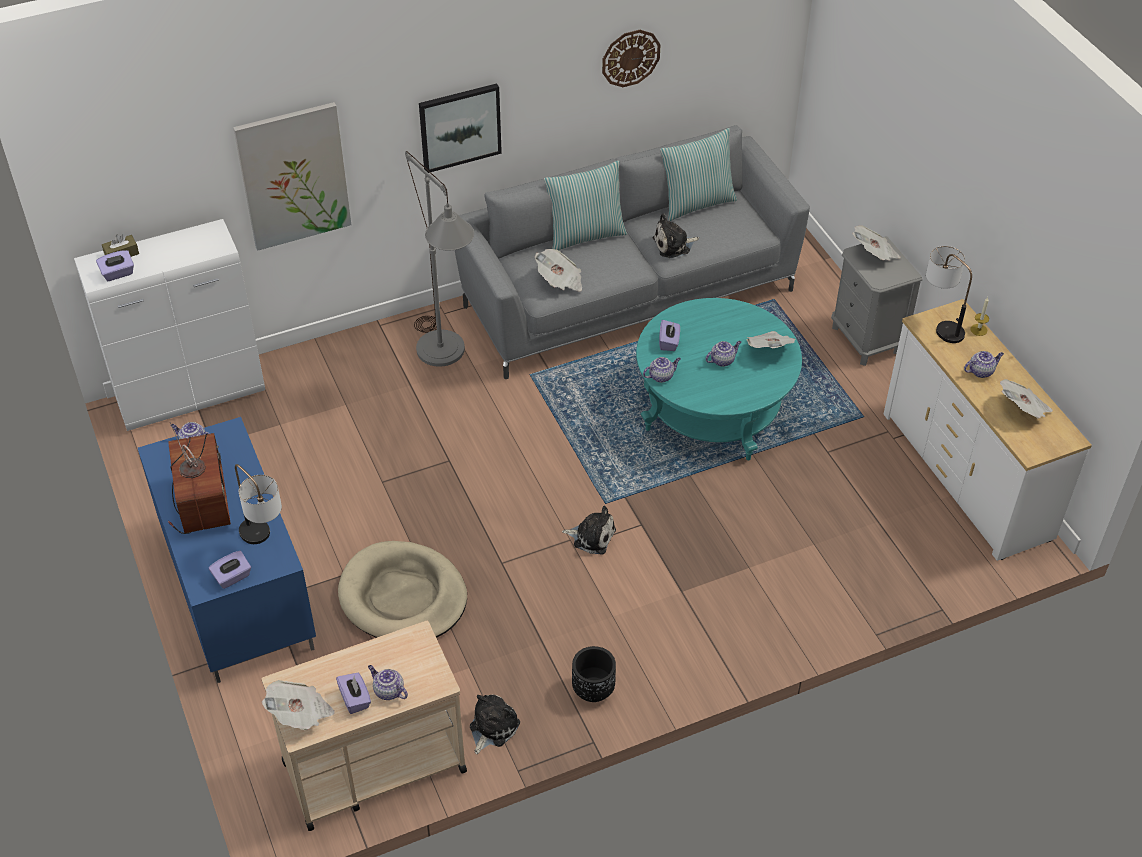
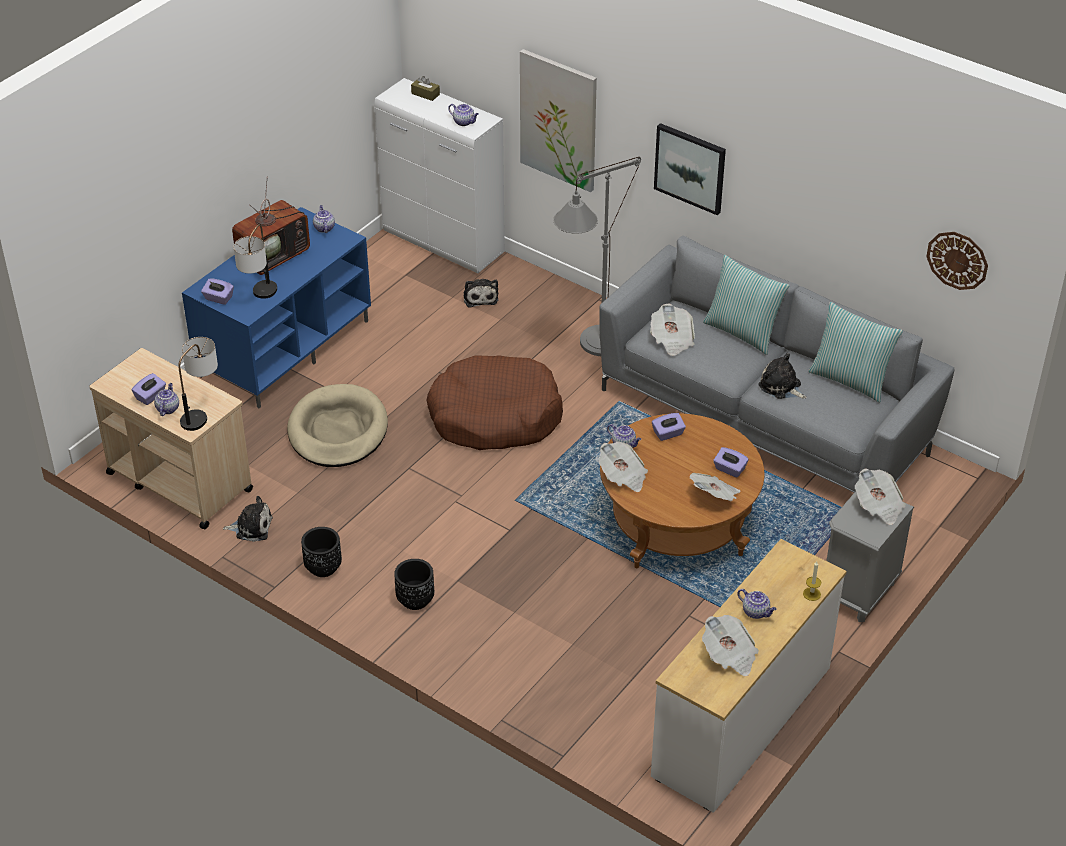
camera: 60 degrees right, 5 degrees down
(118, 273) = (405, 101): purple tissue box -> purple tissue box (729, 469)
(300, 714) = (122, 377): newspaper -> newspaper (623, 477)
(480, 468) = (495, 416): none -> brown dog bed
(591, 536) = (474, 506): plush toy -> plush toy (480, 297)
(630, 58) = (847, 206): wall clock -> wall clock (957, 260)
(686, 634) = (415, 600): none -> black planter
(713, 408) = (678, 523): turquoise coffee table -> brown coffee table
(722, 360) = (676, 473): teapot -> teapot (464, 122)
(940, 324) = (795, 565): table lamp -> table lamp (202, 412)

